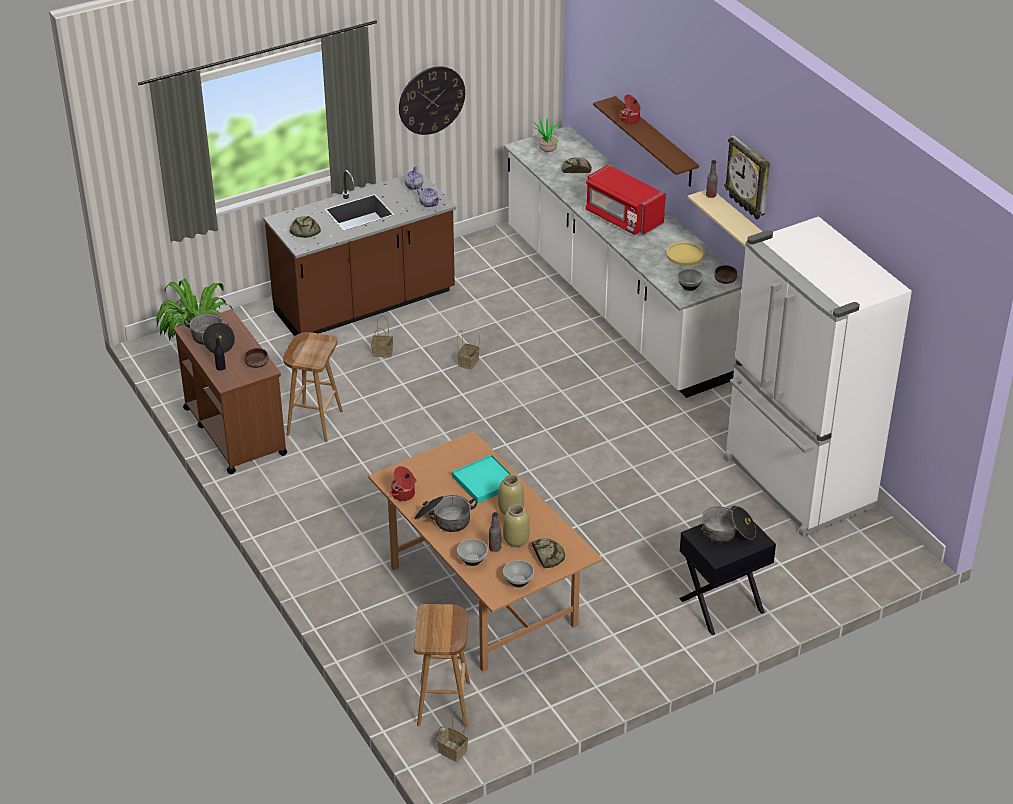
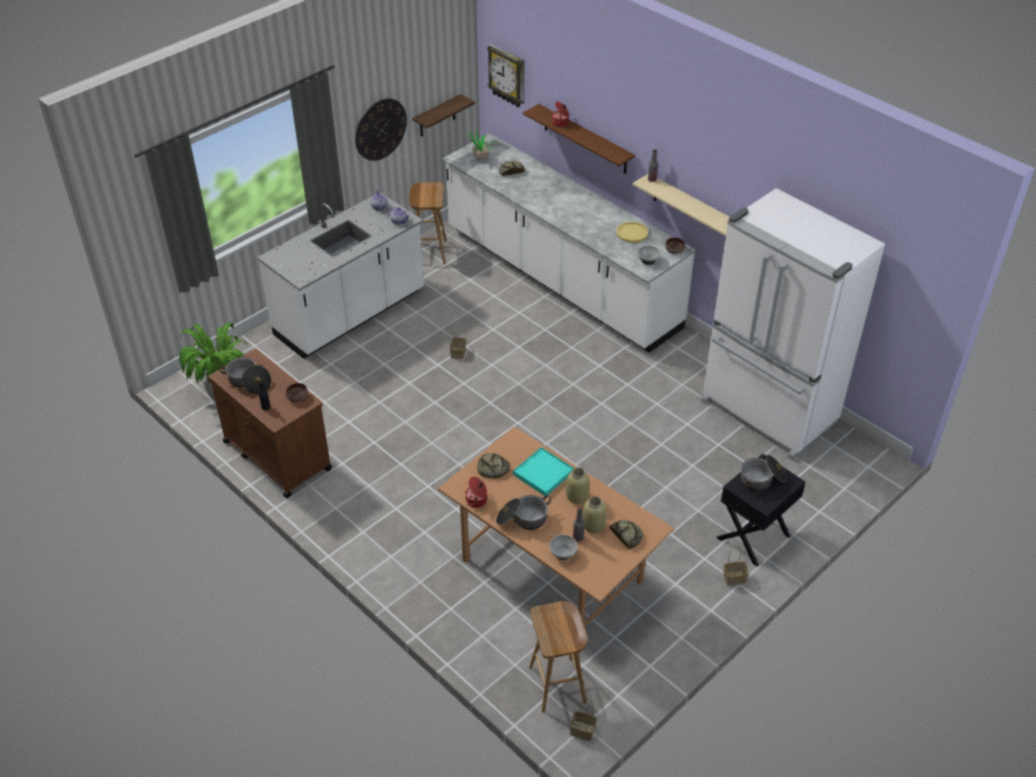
camera: 15 degrees left, 5 degrees up
(304, 231) = (298, 264): bread -> bread (492, 469)
(314, 422) = (345, 433): brown stool -> brown stool (429, 252)
(365, 304) = (351, 315): brown counter -> white counter
(383, 352) = (382, 356): basket -> basket (735, 578)
(505, 96) = (437, 116): none -> shelf
(518, 581) = (611, 566): bowl -> none
(623, 218) = (567, 208): red microwave -> none
(749, 178) = (693, 161): wall clock -> wall clock (508, 76)

